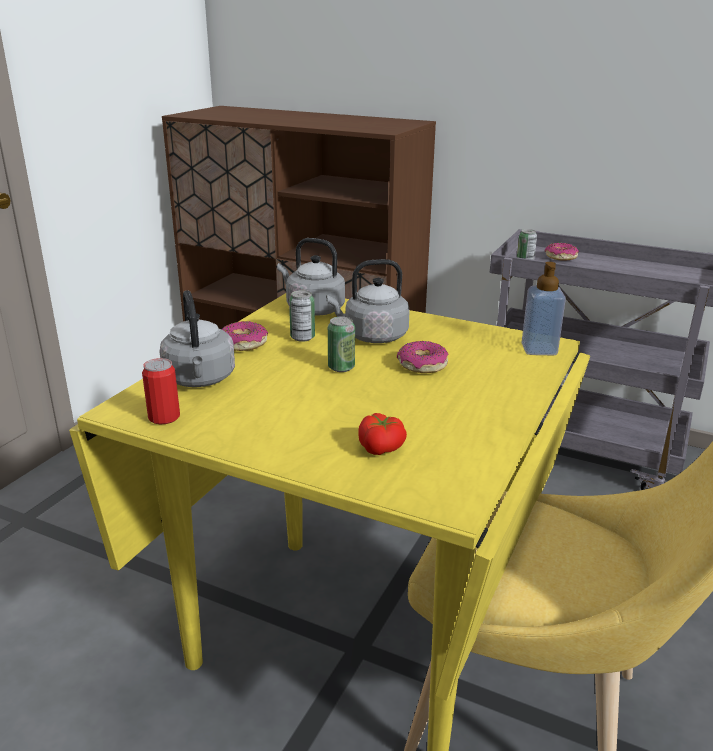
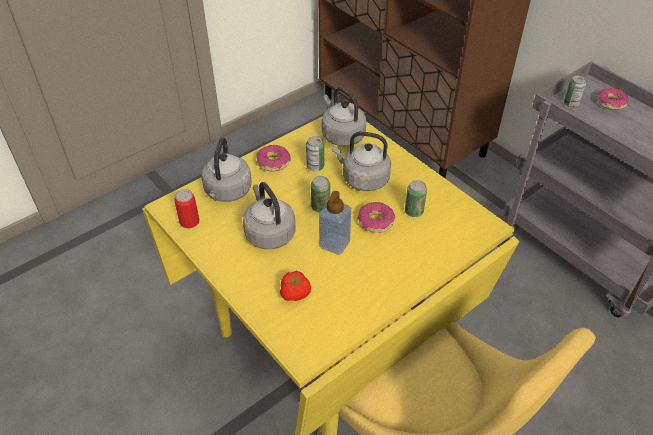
camera: 25 degrees right, 20 degrees up
(292, 403) = (269, 233): none -> grey kettle
(458, 349) = (414, 211): none -> can
(539, 349) = (473, 230): soap dispenser -> soap dispenser (334, 244)

